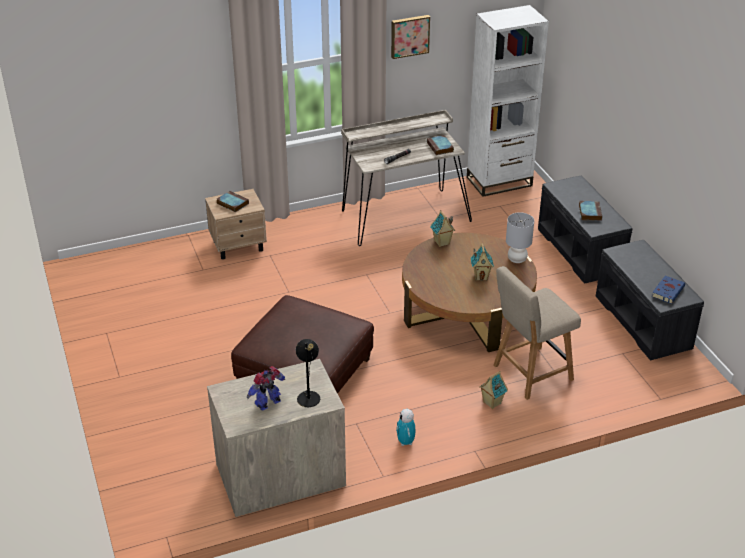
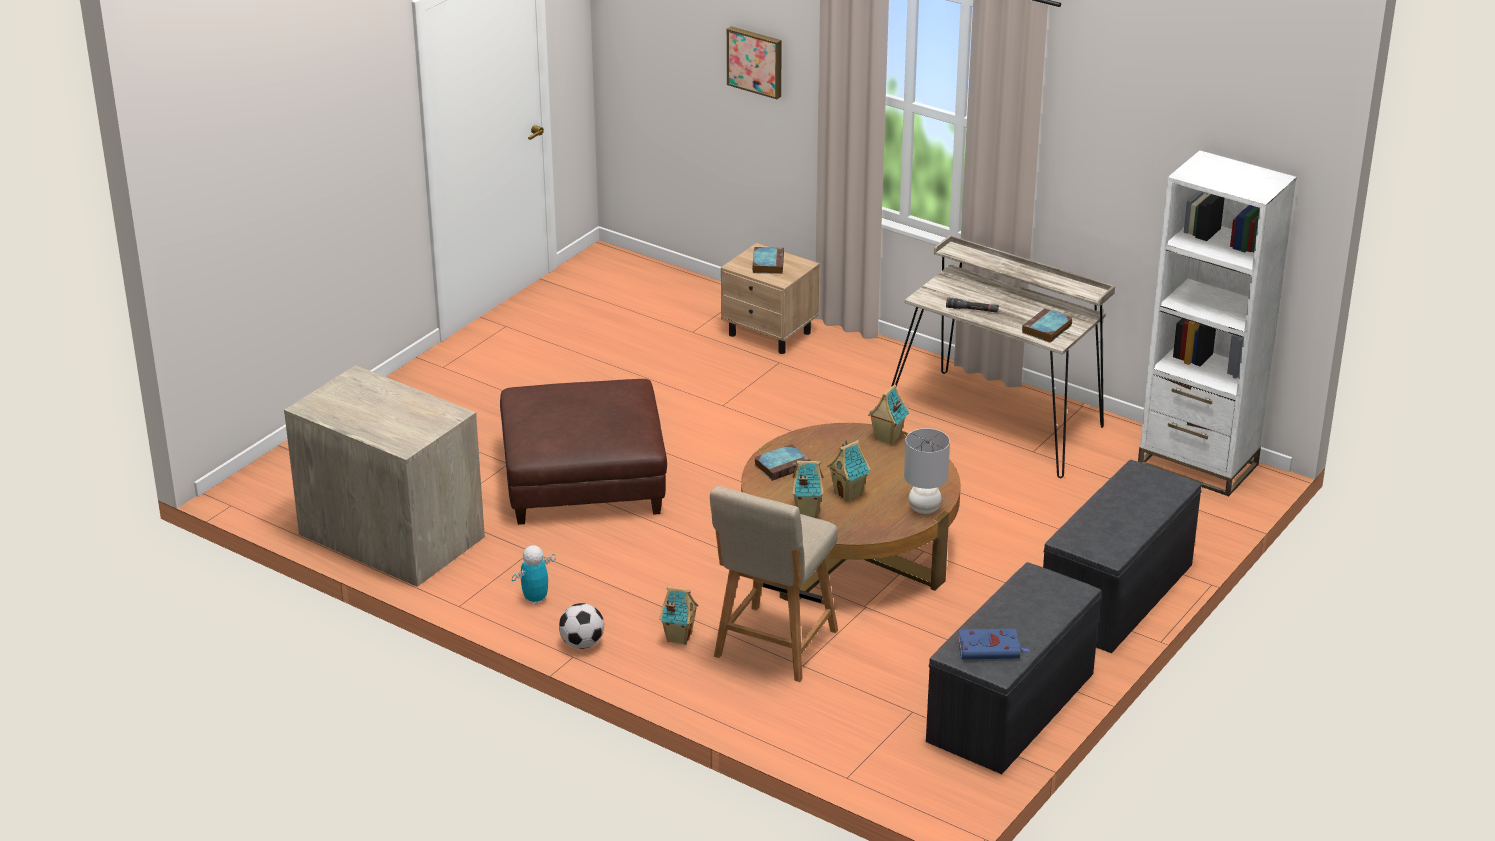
camera: 55 degrees right, 5 degrees down
(269, 403) = (364, 411): toy robot -> none
(309, 395) = (402, 430): black table lamp -> none
(409, 36) = (1089, 139): picture -> picture (756, 61)
(465, 442) = (582, 644): none -> football
(483, 296) = (806, 511): none -> toy house
(529, 374) = (773, 647): beige chair -> beige chair turned 90 degrees counterclockwise
(589, 212) = (1106, 521): book -> book (782, 465)

